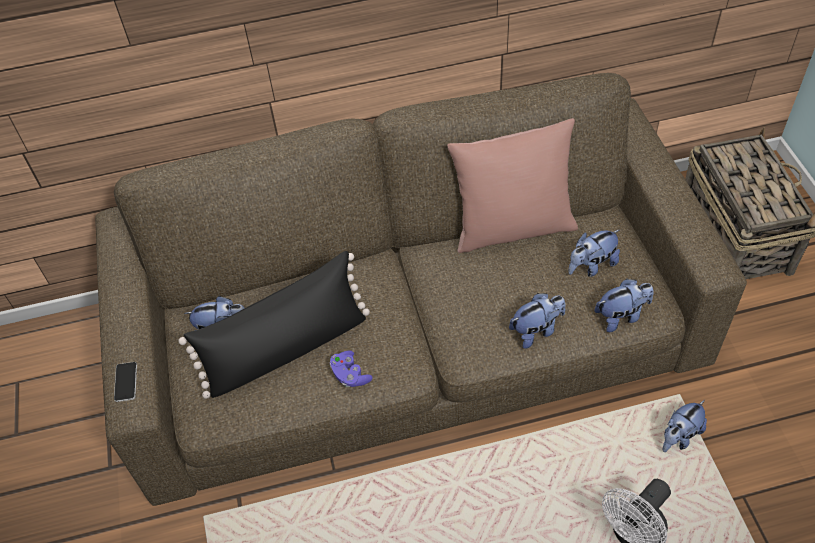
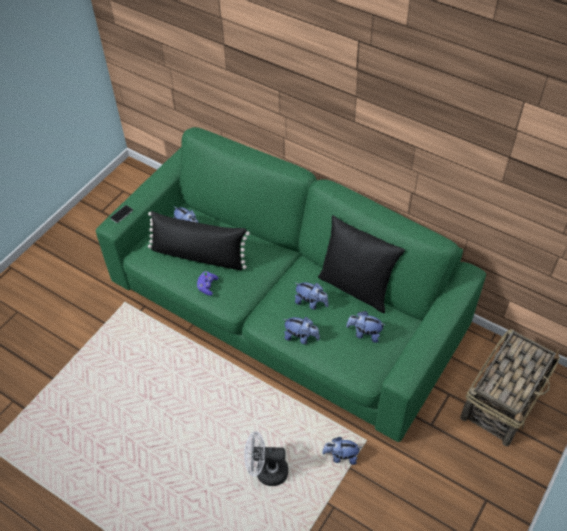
camera: 45 degrees right, 0 degrees up
(412, 337) = (285, 306): brown sofa -> green sofa
(512, 228) = (356, 287): pink pillow -> black pillow
(621, 316) = (346, 365): plush toy -> plush toy (311, 303)

